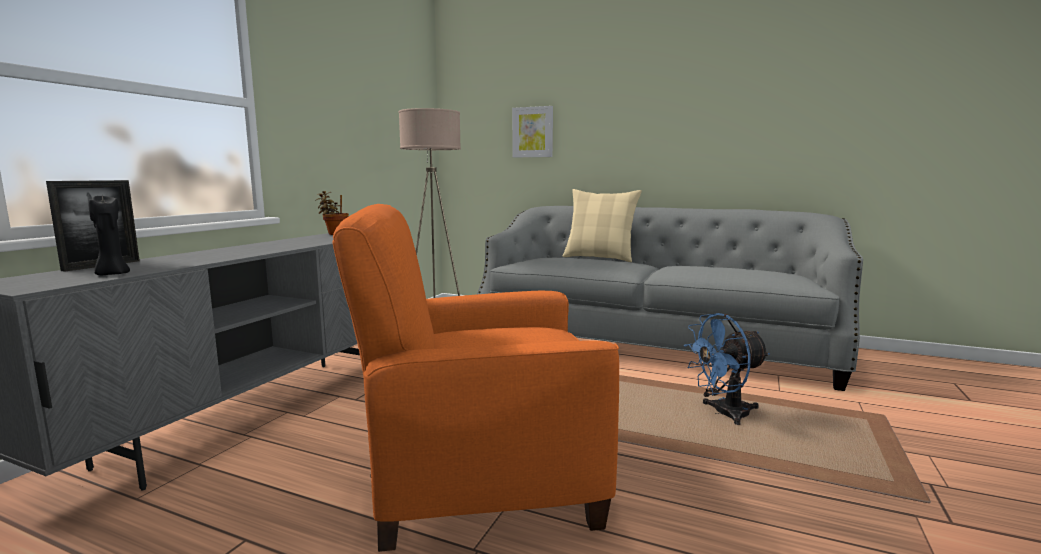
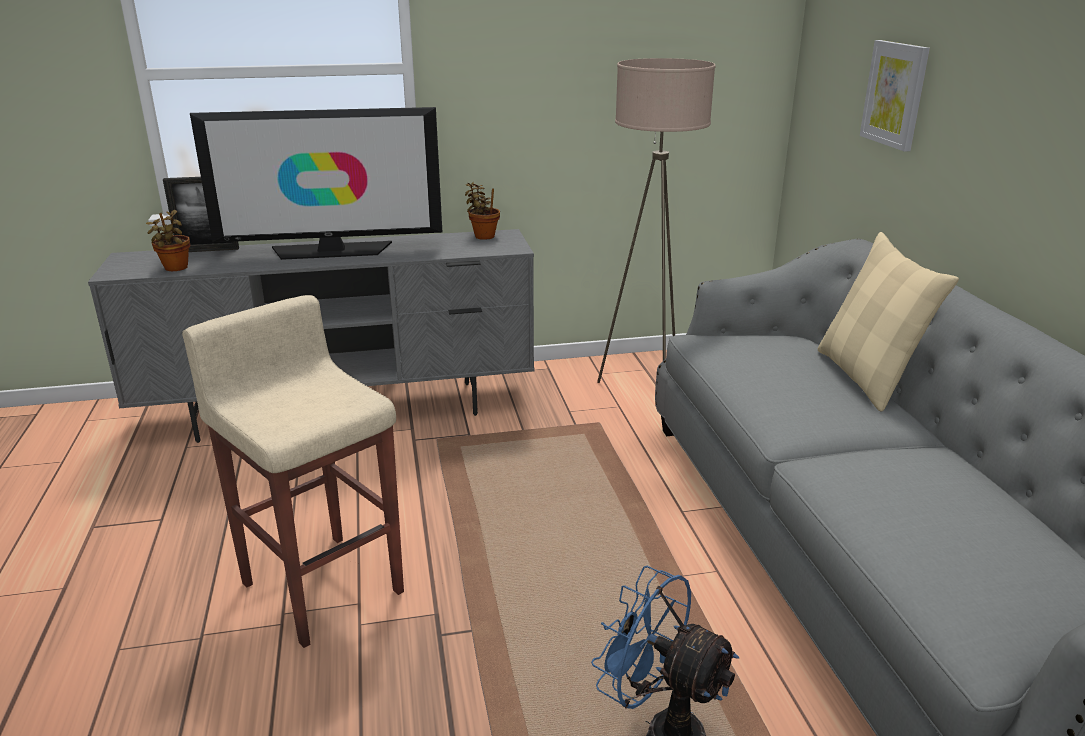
camera: 55 degrees right, 15 degrees up
(112, 274) = (175, 268): black candle -> potted plant
(244, 249) = (331, 251): none -> television
(481, 475) = (323, 585): orange armchair -> beige stool

